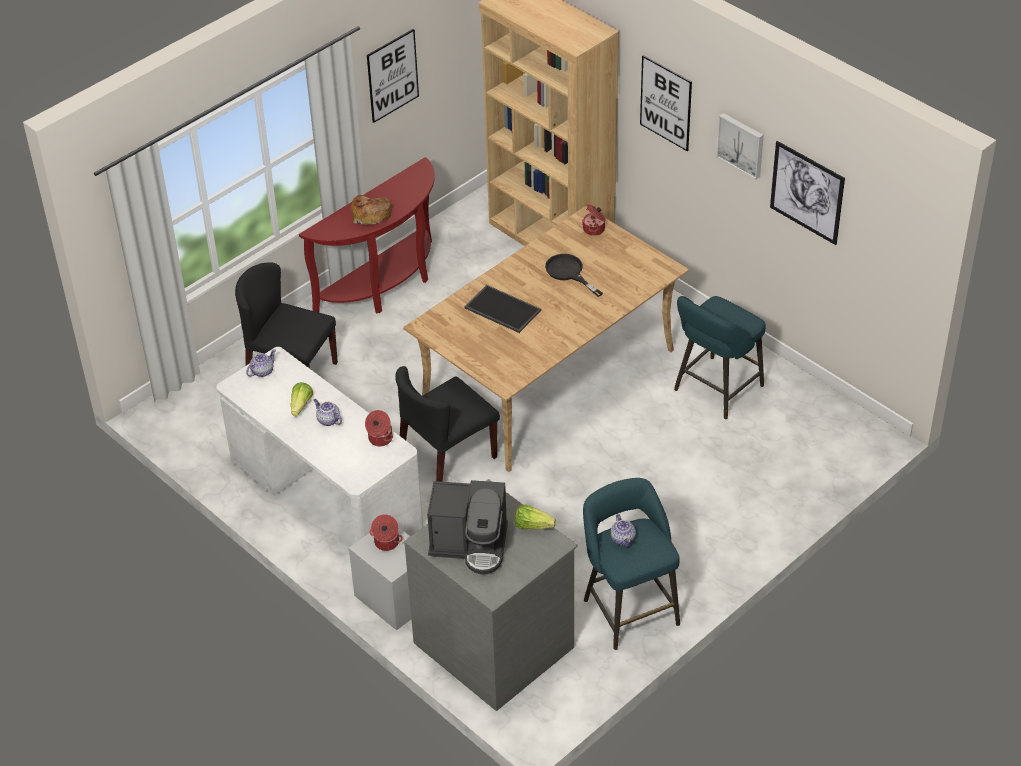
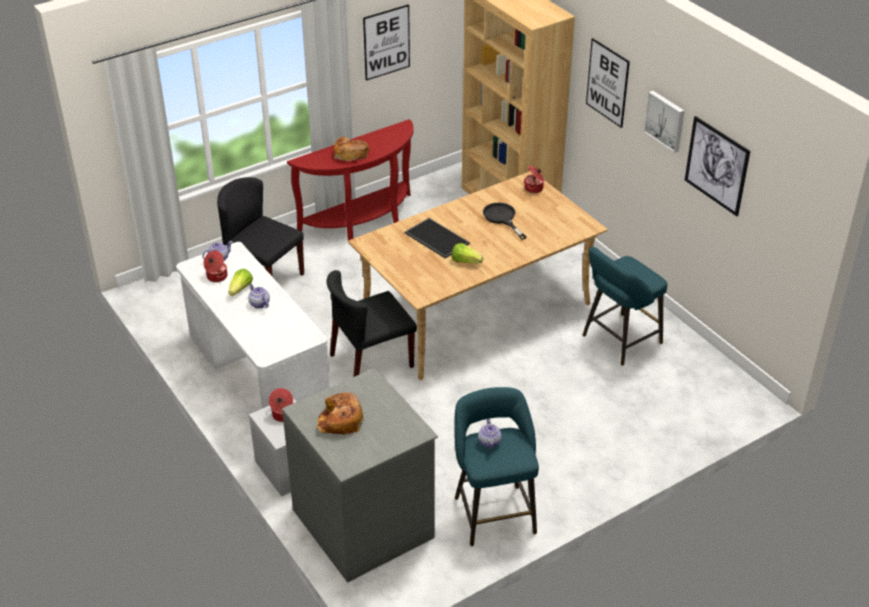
camera: 10 degrees right, 5 degrees down
(380, 439) = (298, 325): cooking pot -> cooking pot (216, 277)
(470, 545) = (340, 421): coffee machine -> bread
(533, 526) = (402, 413): lettuce -> lettuce (465, 261)

